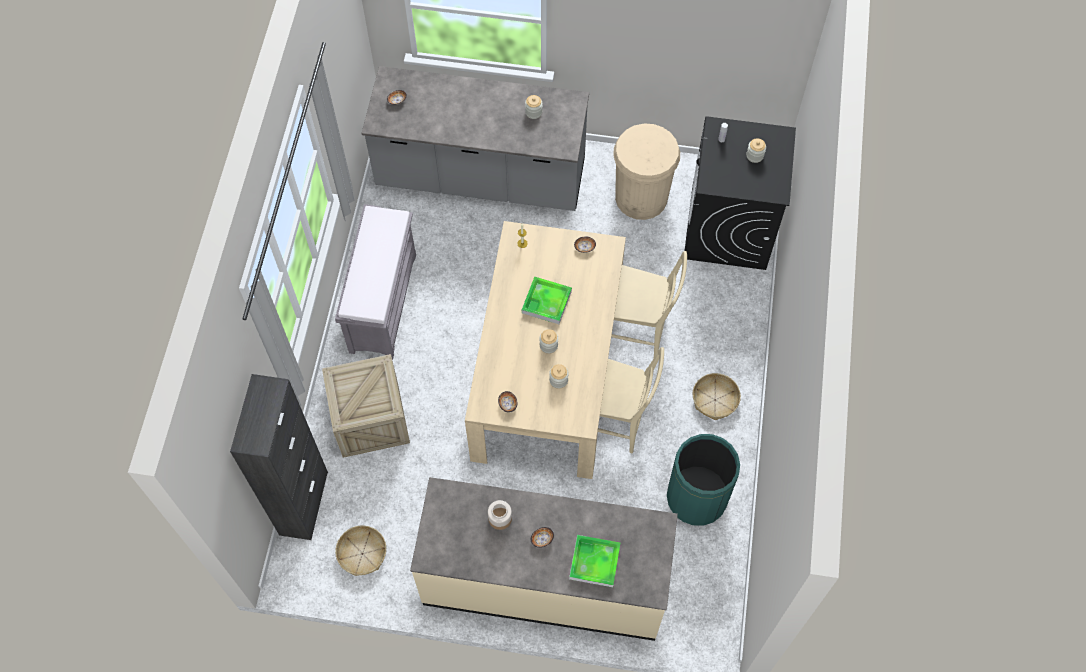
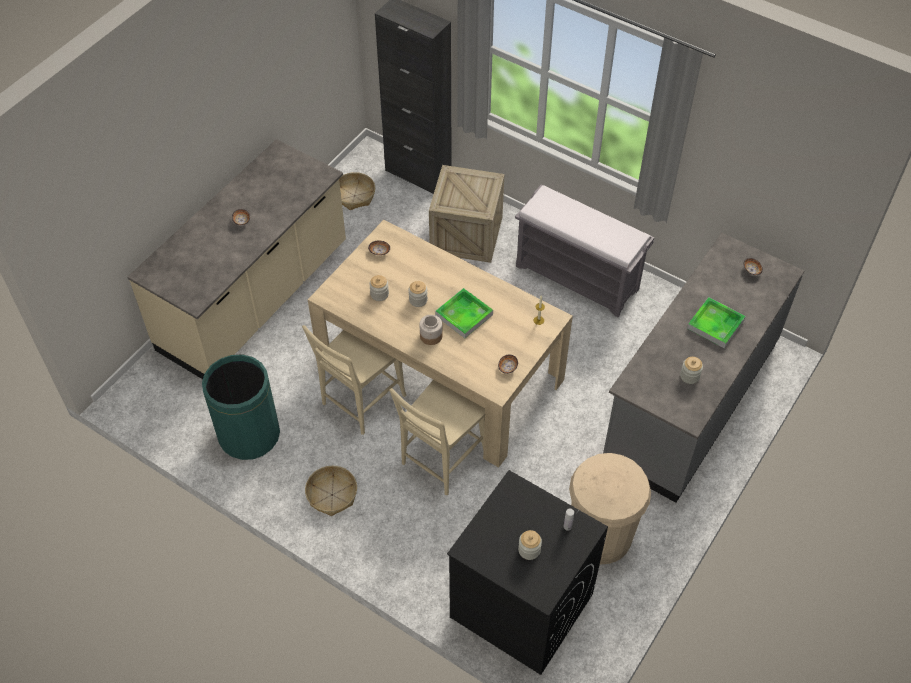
camera: 115 degrees right, 10 degrees down
(500, 518) = (277, 202): jar -> jar (431, 336)
(594, 562) = (199, 246): tray -> tray (715, 324)

